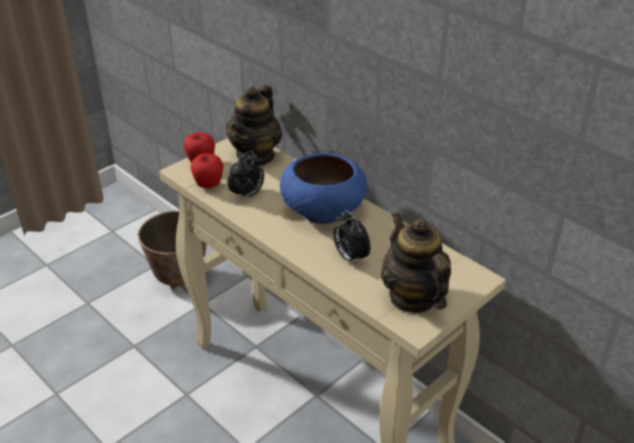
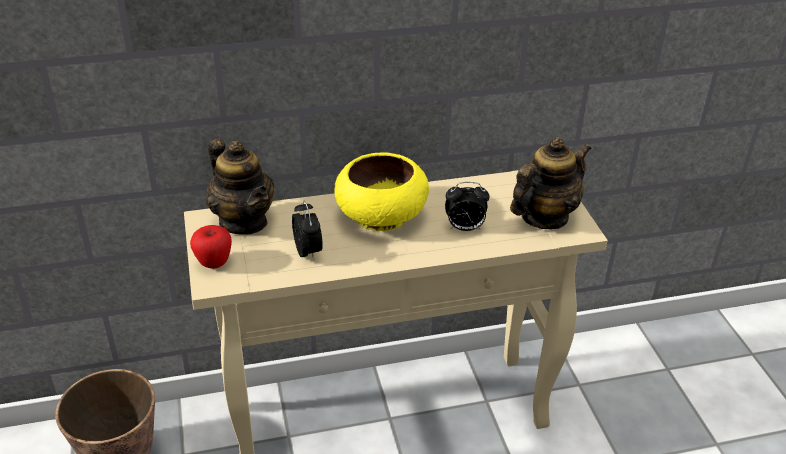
camera: 60 degrees left, 0 degrees up
(208, 185) = (263, 272): apple -> none
(322, 209) = (380, 216): blue bowl -> yellow bowl
(413, 297) = (544, 217): teapot -> teapot turned 135 degrees clockwise

